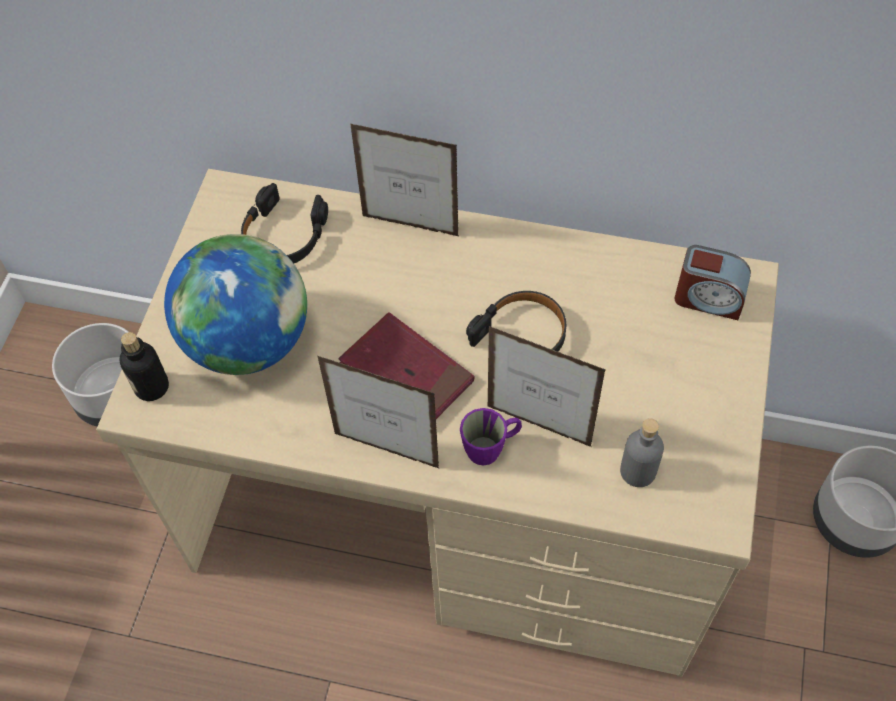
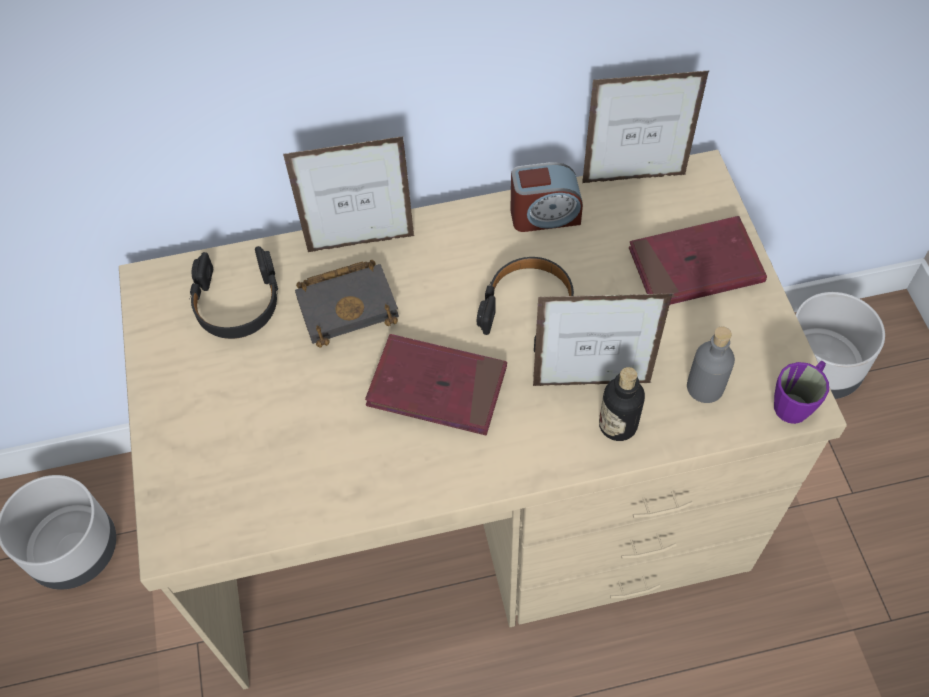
camera: 25 degrees left, 0 degrees up
(151, 387) = (179, 511): bottle -> bottle (618, 425)
(248, 341) = (258, 422): globe -> none
(372, 274) = (349, 304): none -> black book
(386, 451) = (459, 470): picture frame -> picture frame (634, 179)
(491, 447) = (558, 423): purple mug -> purple mug (796, 402)
(692, 361) = (695, 266): none -> red book
(708, 298) = (676, 204): alarm clock -> alarm clock (544, 215)

